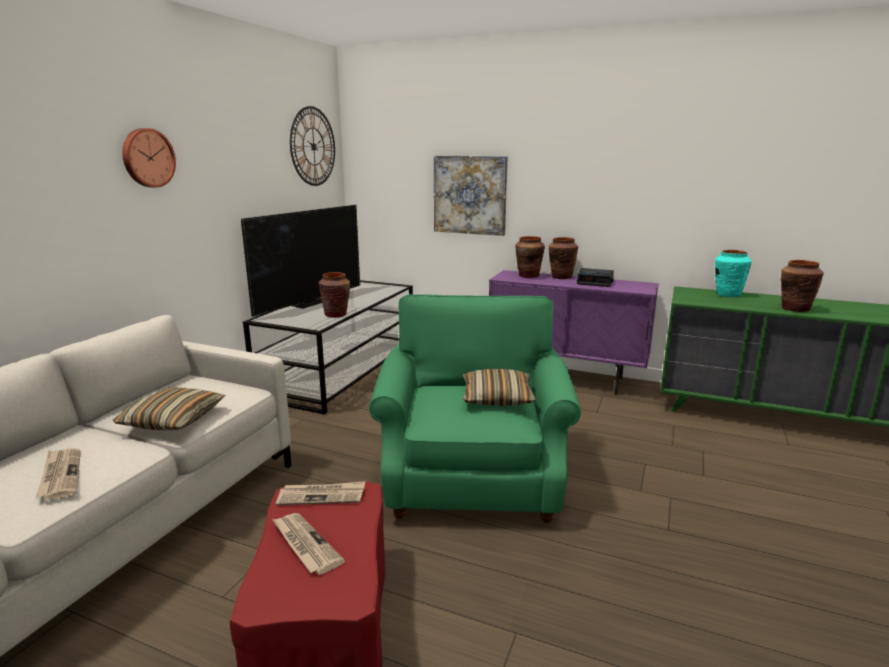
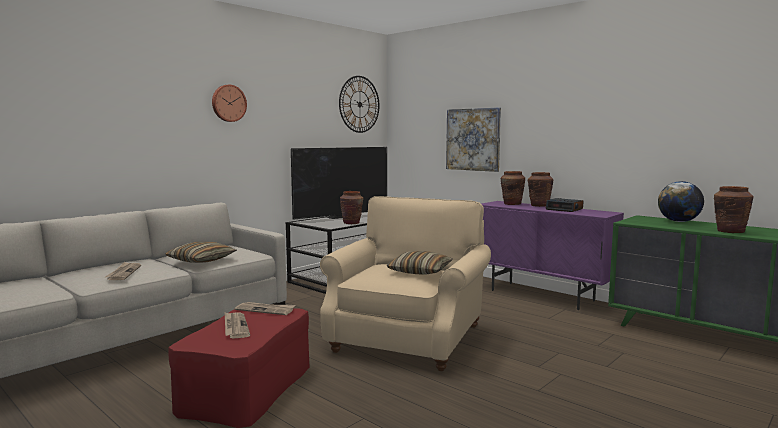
camera: 20 degrees right, 10 degrees down
(472, 473) = (408, 338): green armchair -> beige armchair
(727, 295) = (679, 221): turquoise vase -> globe

